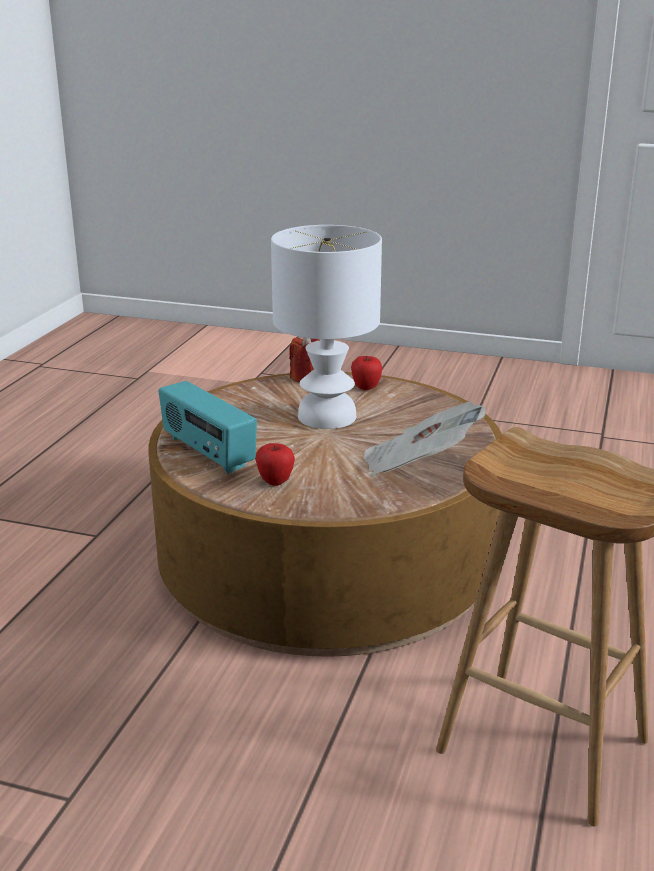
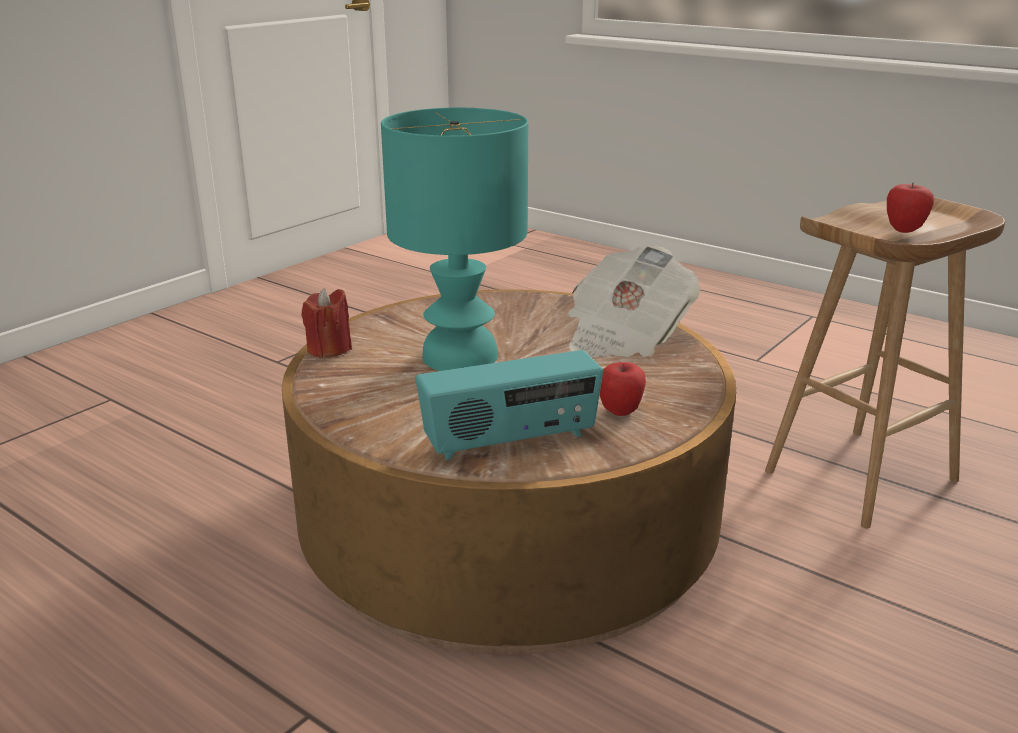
camera: 70 degrees left, 0 degrees up
(326, 417) = (461, 357): white table lamp -> turquoise table lamp
(366, 388) = (397, 325): apple -> apple (904, 230)

